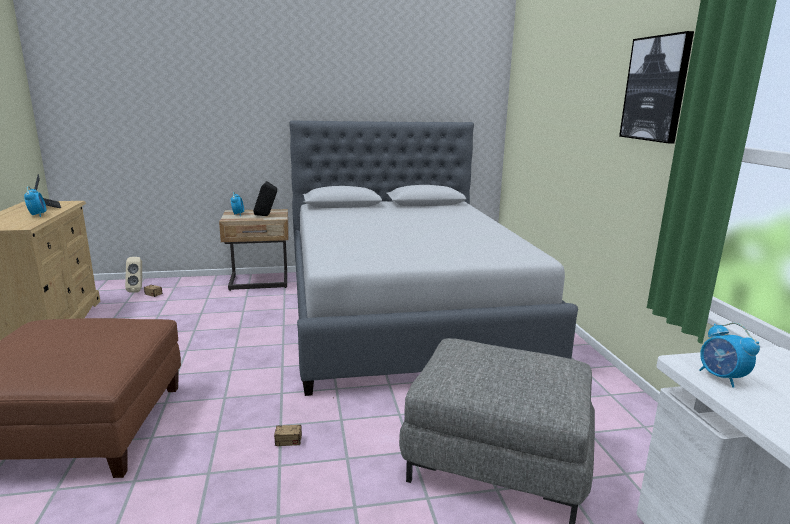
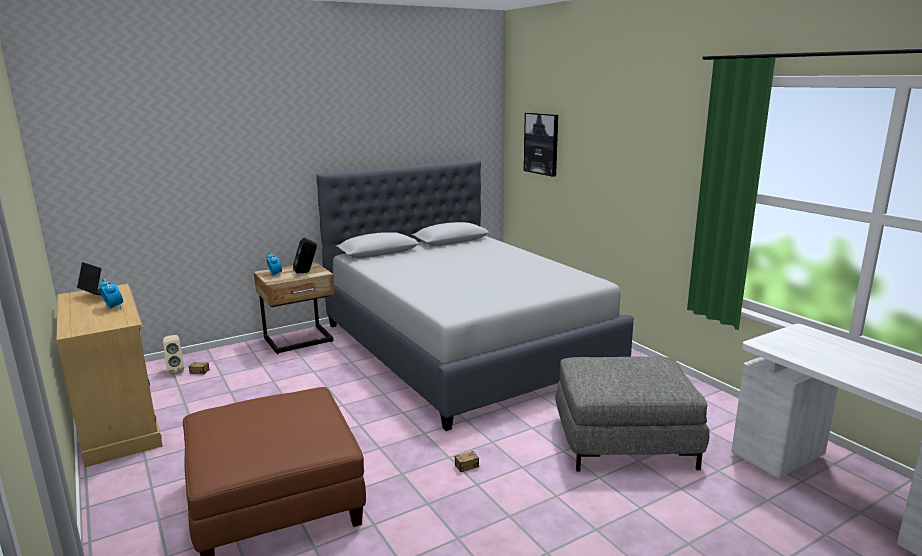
camera: 20 degrees left, 0 degrees up
(656, 89) = (672, 144): picture -> picture (541, 143)
(721, 378) = (784, 348): alarm clock -> none

